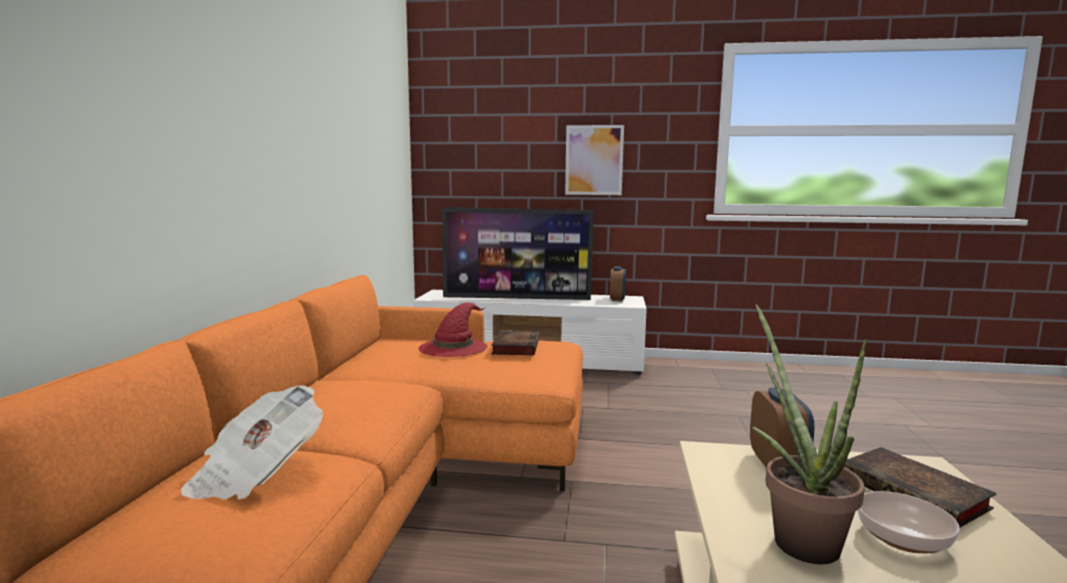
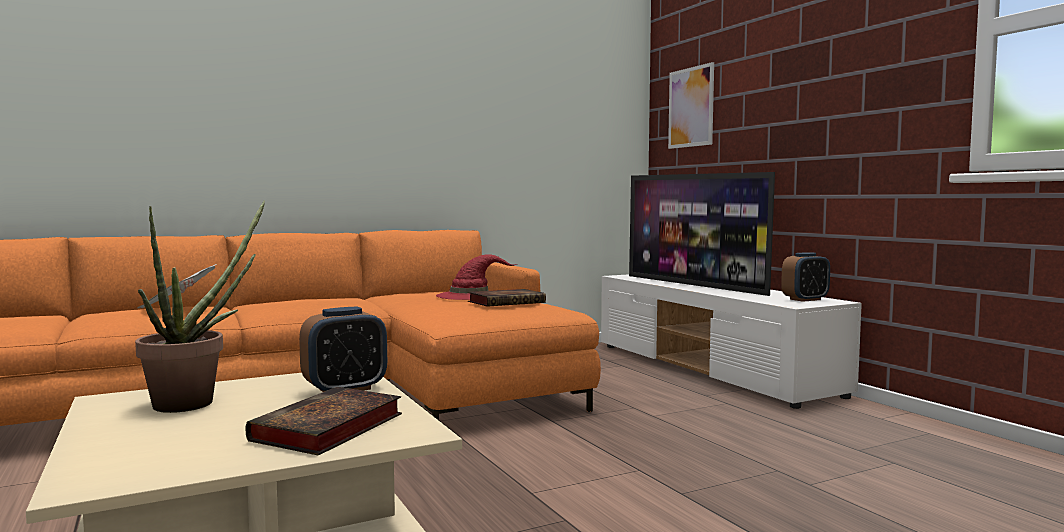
camera: 55 degrees right, 5 degrees down
(594, 160) = (807, 105): picture -> picture (691, 107)
(902, 538) = (215, 426): bowl -> none

